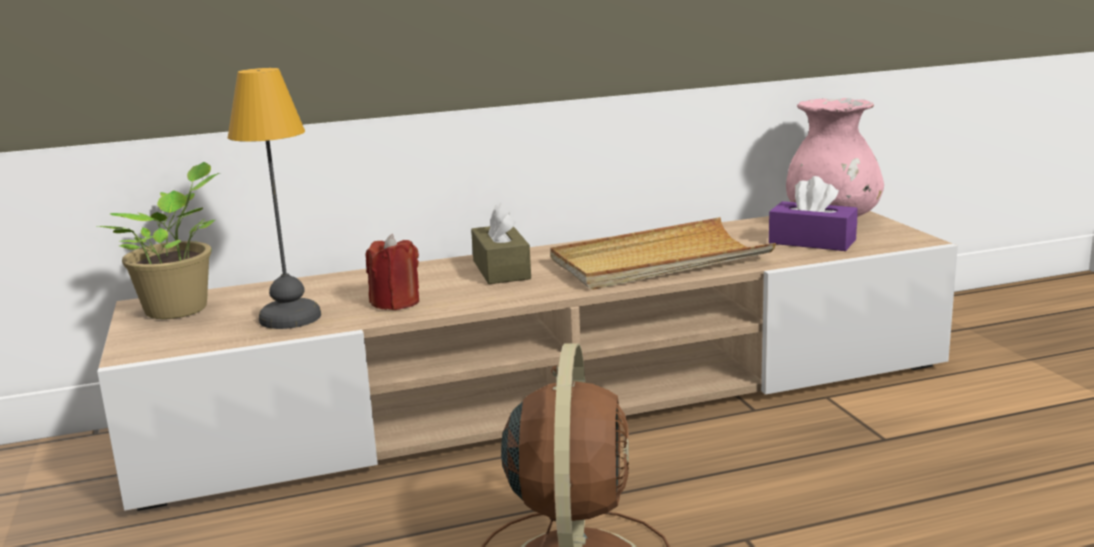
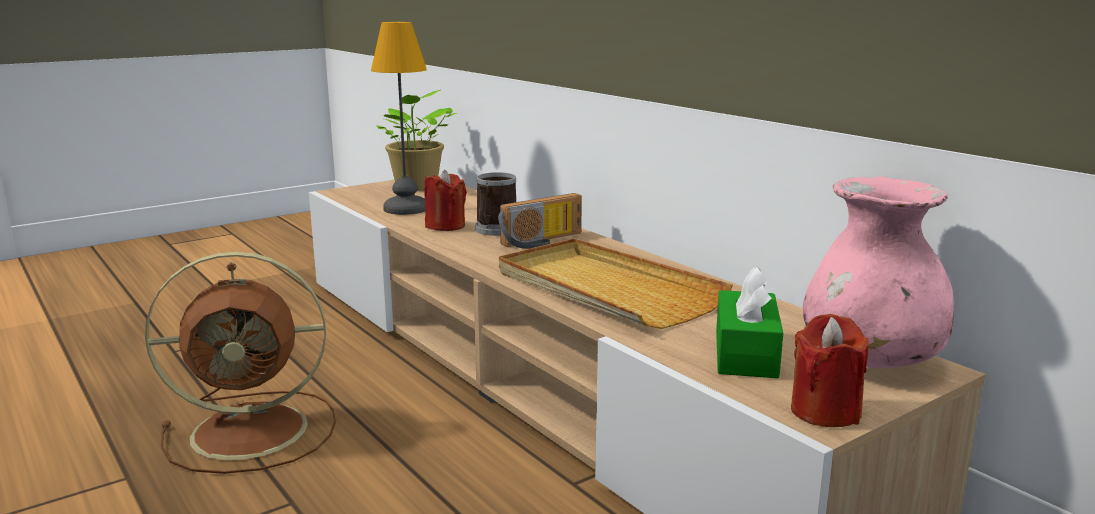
camera: 70 degrees right, 0 degrees up
(440, 284) = (494, 230): none -> mug
(501, 270) = (544, 241): brown tissue box -> radio
(812, 242) = (745, 353): purple tissue box -> green tissue box
(905, 237) = (825, 411): none -> red candle

